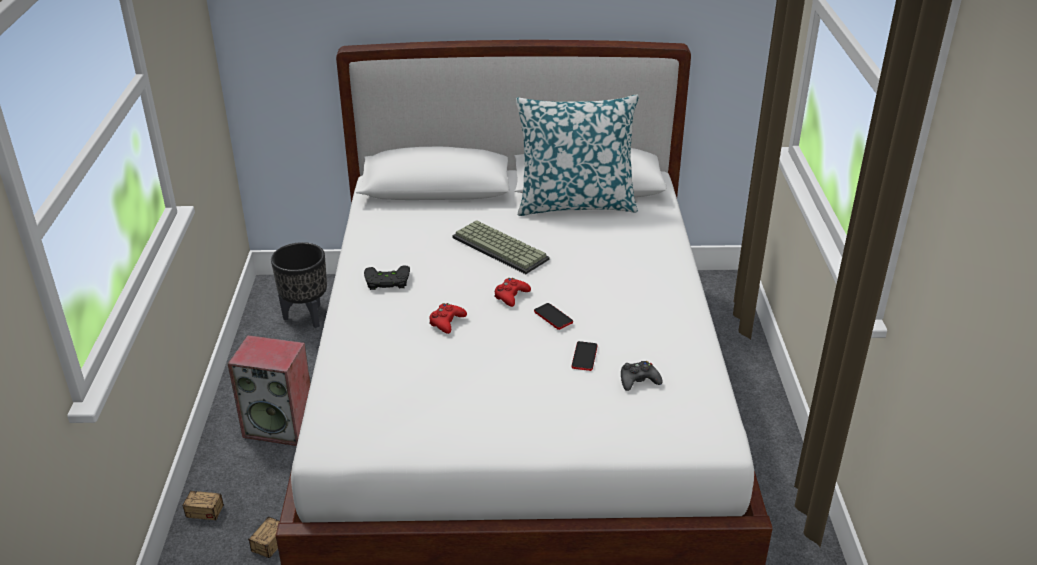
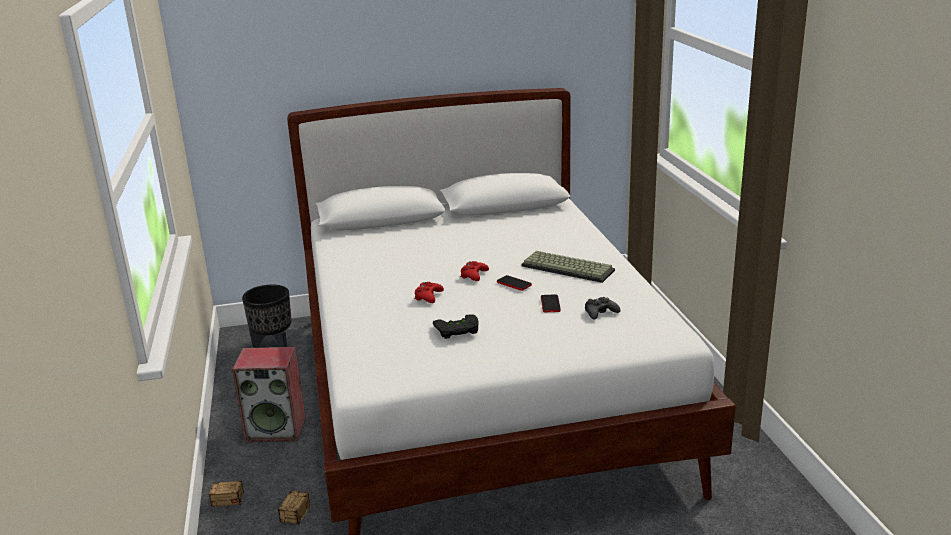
camera: 10 degrees left, 10 degrees down
(387, 282) = (366, 279): black game controller -> black game controller (457, 330)
(502, 248) = (452, 248): keyboard -> keyboard (569, 268)
(575, 204) = (499, 216): pillow -> none

